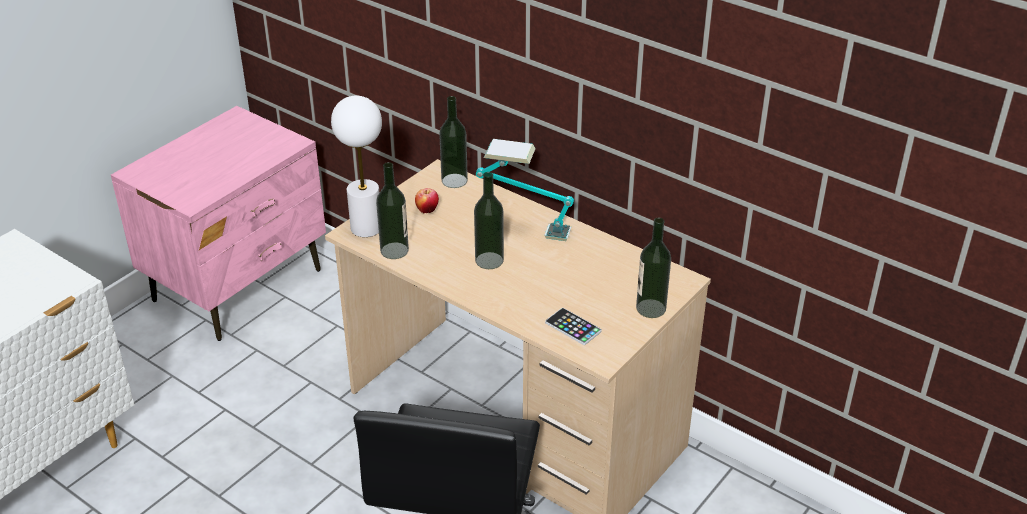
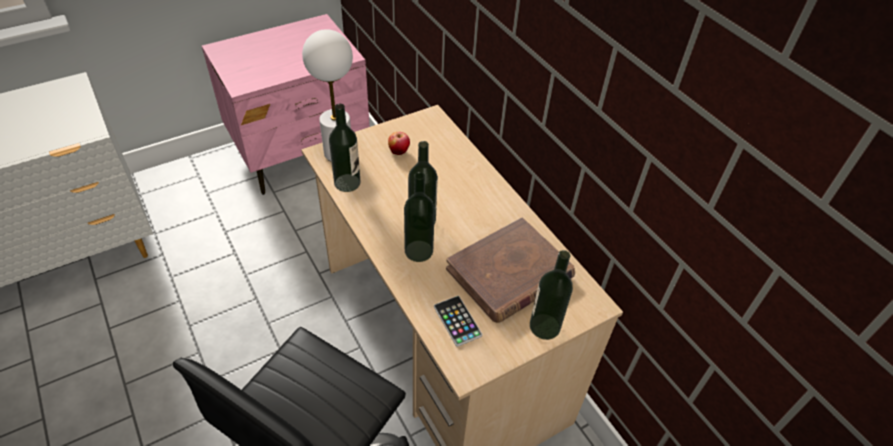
camera: 20 degrees right, 10 degrees up
(454, 180) = (439, 129): bottle -> bottle (418, 251)
(524, 229) = (472, 196): table lamp -> none
(597, 279) = (509, 274): none -> brown book

